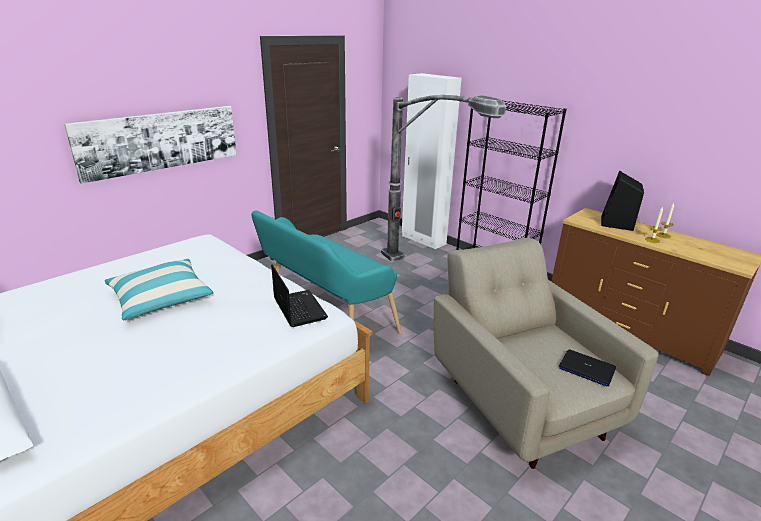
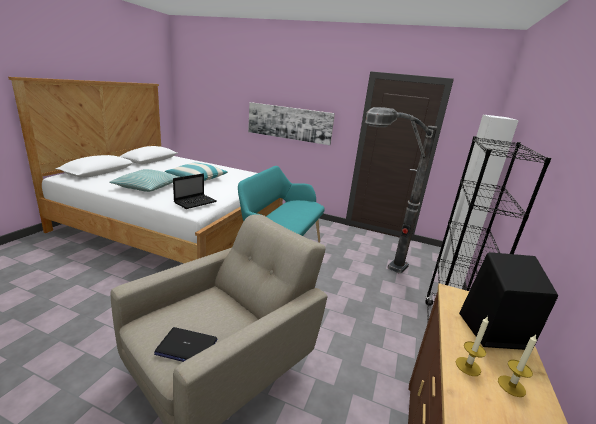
camera: 65 degrees right, 5 degrees down
(174, 354) = (147, 187): none -> pillow
(586, 368) = (186, 347): laptop -> laptop turned 90 degrees counterclockwise

